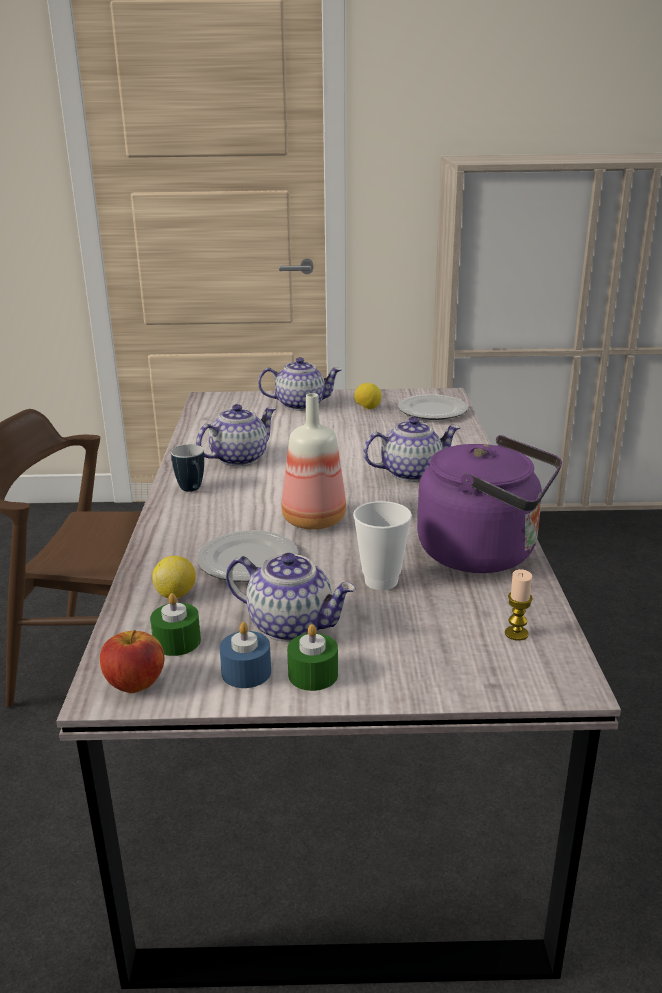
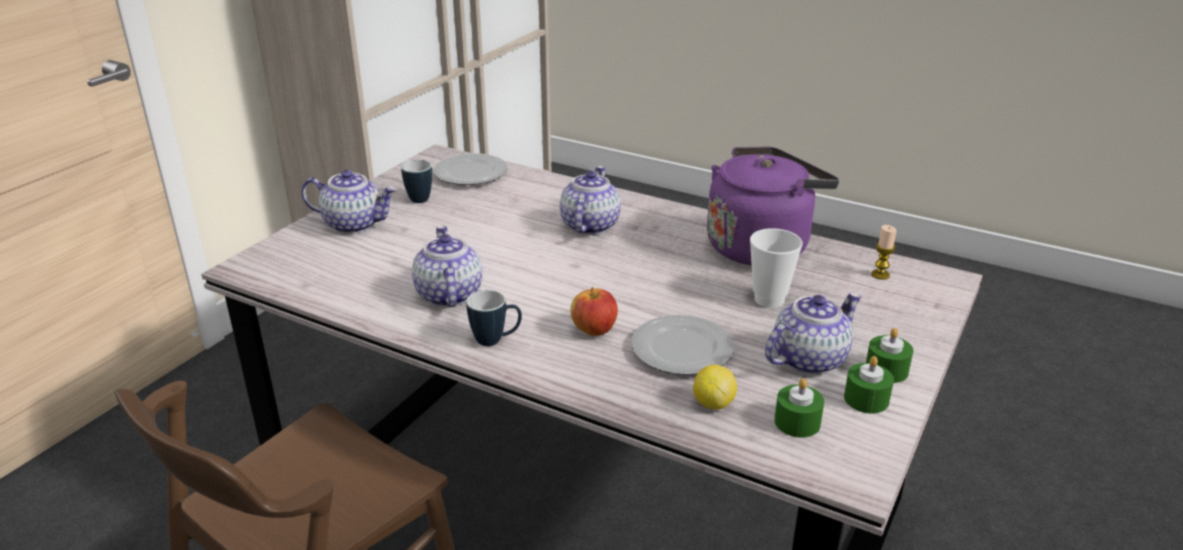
camera: 60 degrees left, 5 degrees up
(135, 684) = (852, 460): apple -> apple (594, 330)
(246, 672) = (866, 399): blue candle -> green candle
(301, 404) = (354, 224): teapot -> teapot turned 75 degrees clockwise
(313, 521) = (635, 297): bottle -> none
(367, 408) = (418, 197): lemon -> mug

